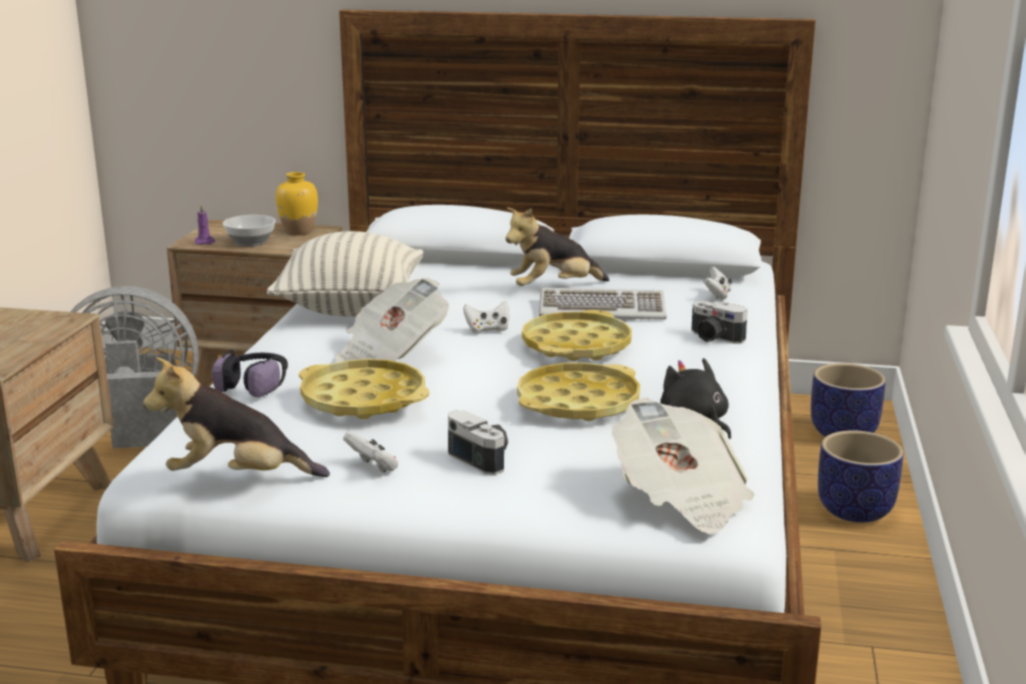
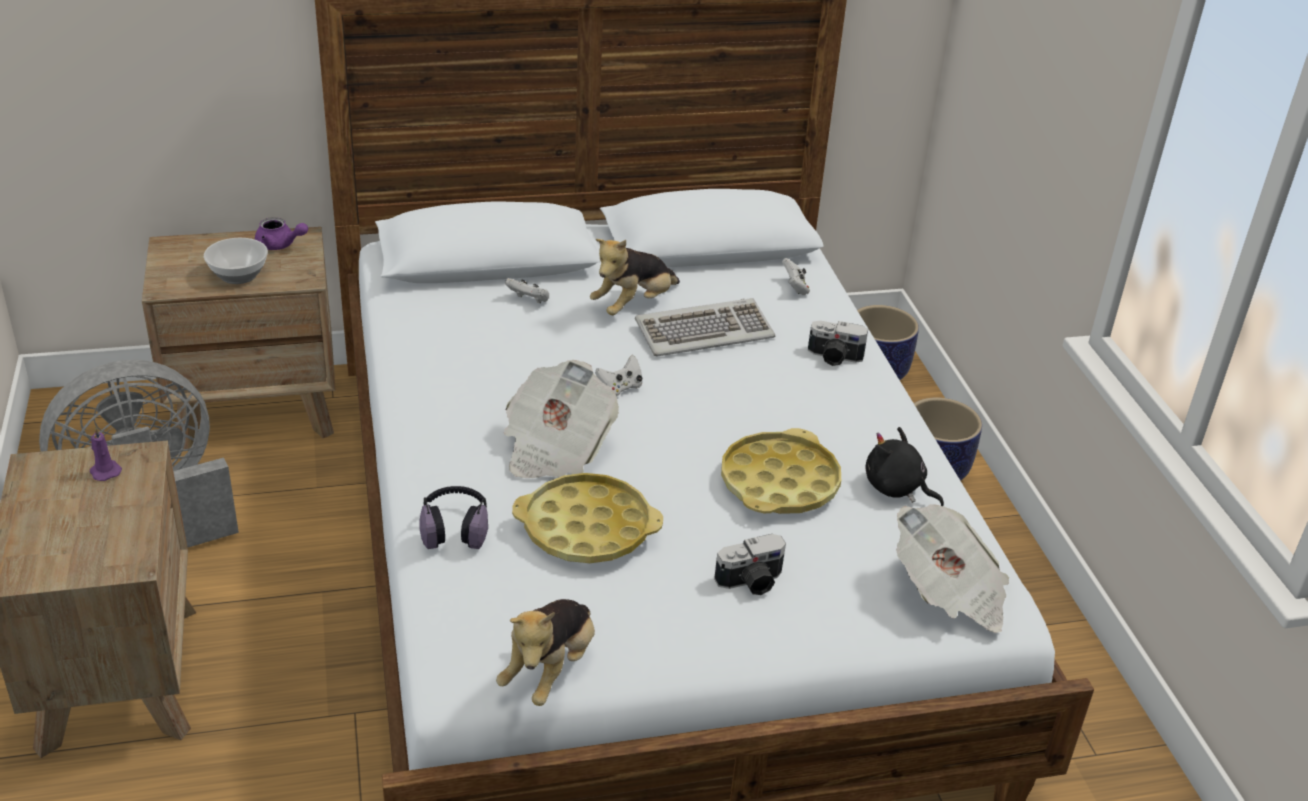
camera: 25 degrees left, 15 degrees up
(204, 242) = (181, 283): purple candle -> purple candle (105, 471)
(237, 477) = (550, 669): plush toy -> plush toy turned 45 degrees counterclockwise
(299, 232) = (280, 245): yellow vase -> purple teapot
(351, 308) = (452, 378): pillow -> none
(373, 467) = (666, 622): white game controller -> white game controller (529, 301)
(483, 458) = (751, 582): camera -> camera turned 135 degrees clockwise
(576, 346) = (721, 396): yellow tray -> none

